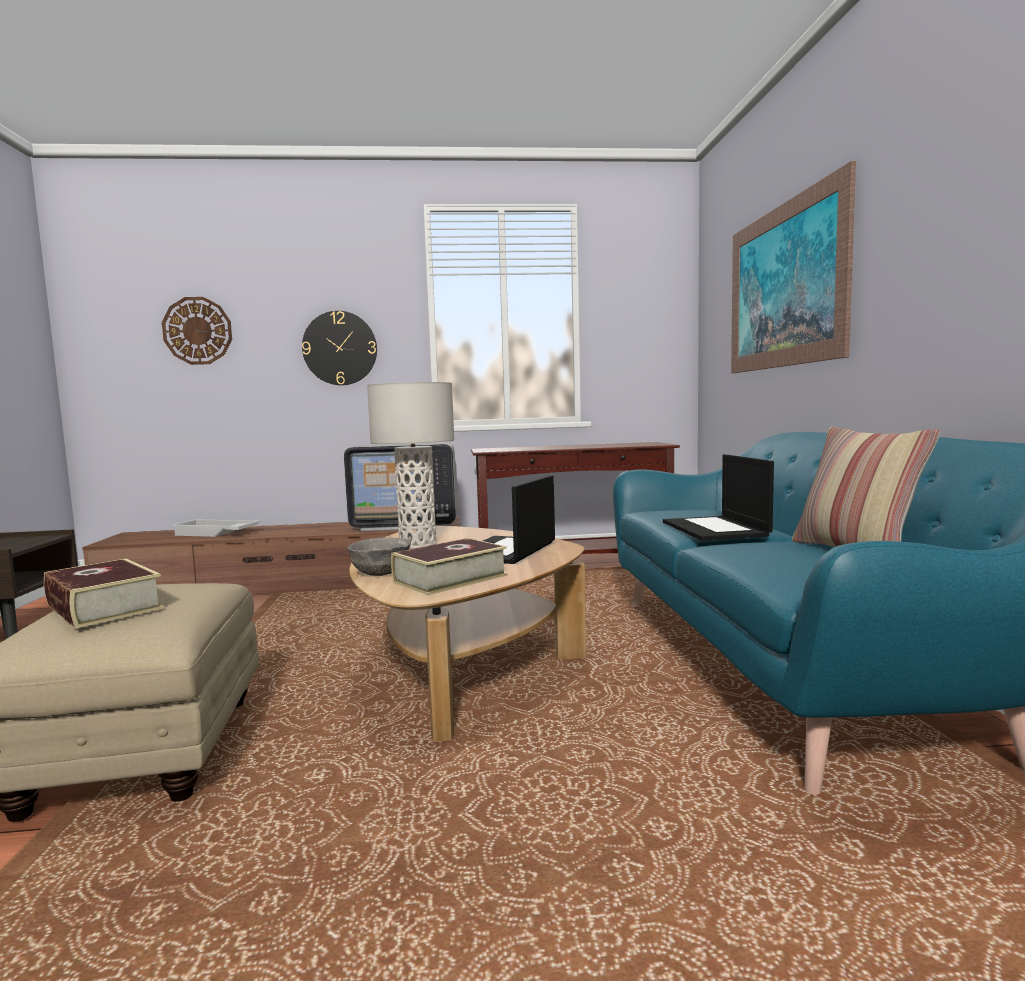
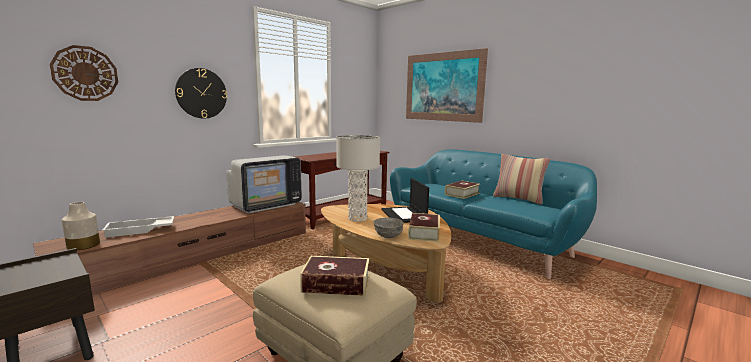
camera: 40 degrees left, 5 degrees up
(143, 539) = (83, 245): none -> beige vase
(716, 529) = (462, 194): laptop -> book

